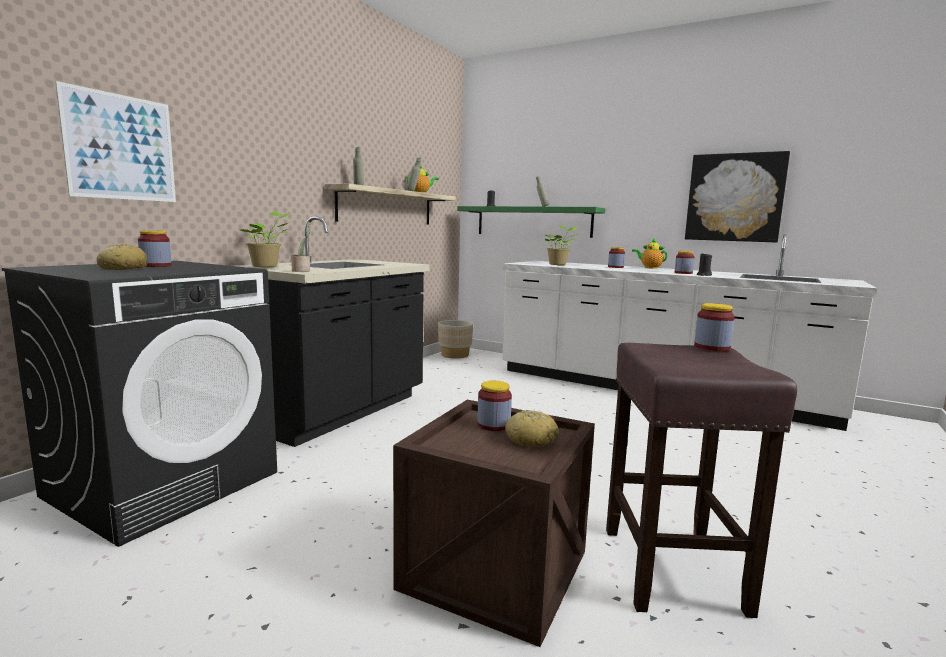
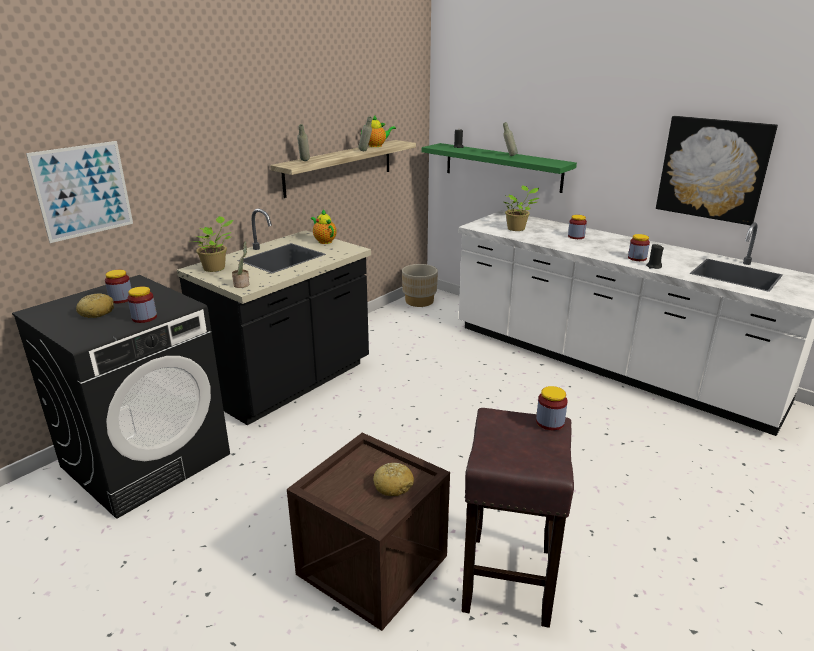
camera: 10 degrees right, 15 degrees up
(493, 425) = (372, 465): jar -> jar (144, 318)
(649, 267) = (615, 237): teapot -> teapot (324, 241)

